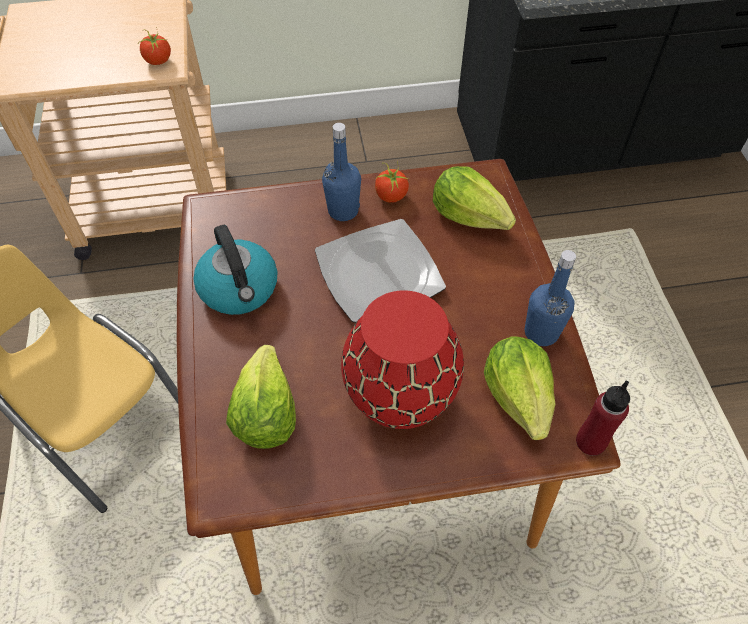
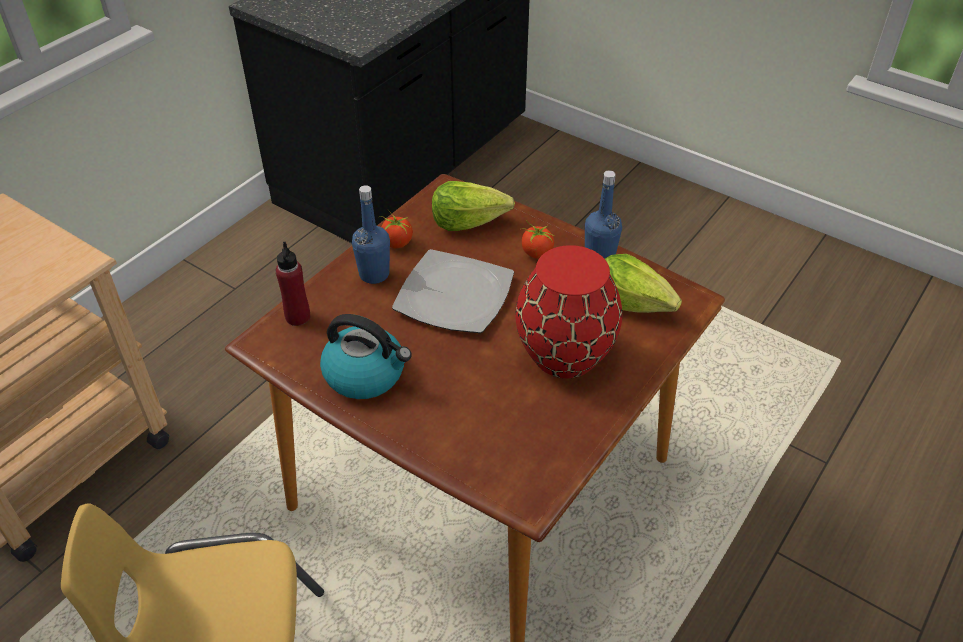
camera: 45 degrees left, 10 degrees down
(158, 61) = (64, 260): tomato -> tomato (536, 253)
(265, 412) = (491, 431): lettuce -> none
(590, 442) = (697, 296): red bottle -> red bottle (298, 317)

